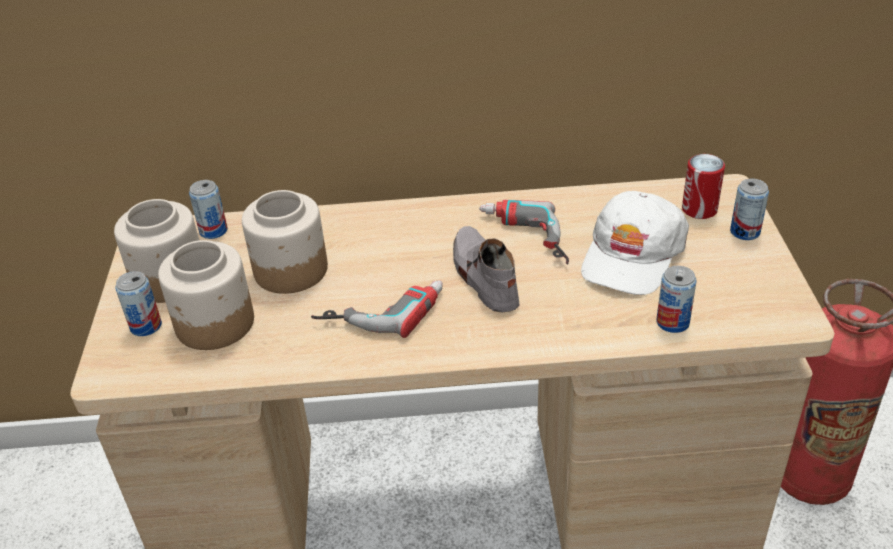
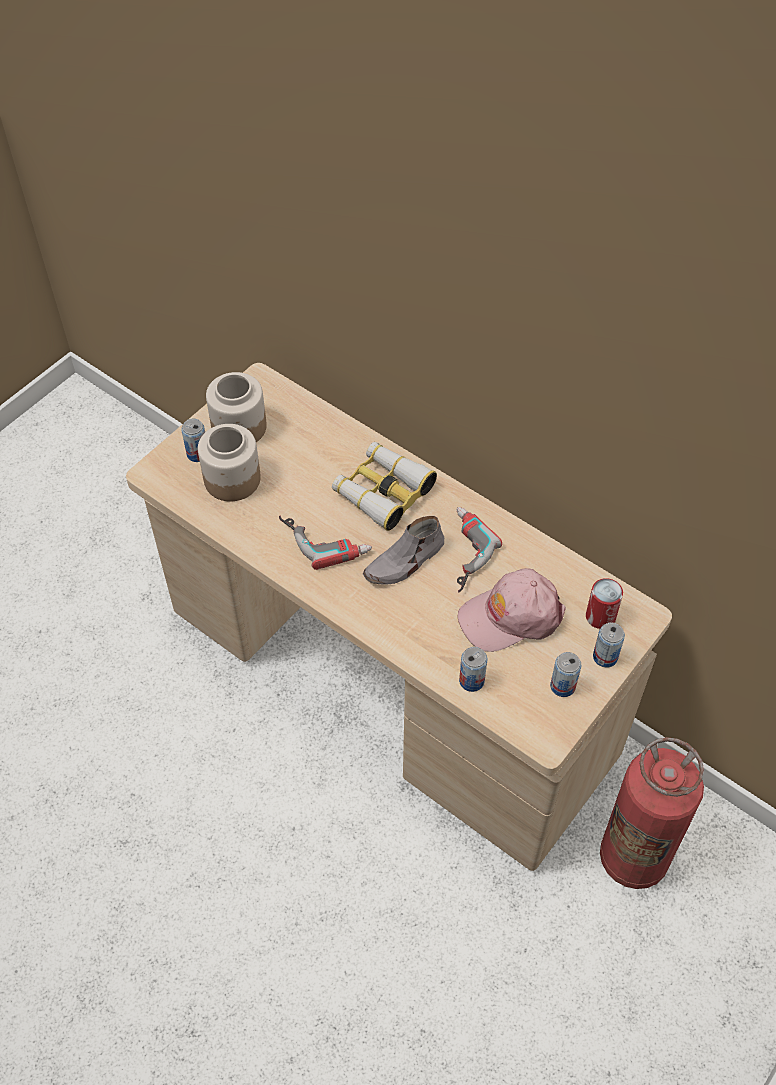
camera: 40 degrees right, 15 degrees up
(213, 231) = (294, 406): can -> can (562, 686)
(290, 270) = (306, 471): jar -> none
(390, 241) = (383, 491): none -> binoculars
(483, 277) = (405, 561): grey shoe -> grey shoe turned 150 degrees counterclockwise
(632, 255) = (510, 616): white cap -> pink cap

